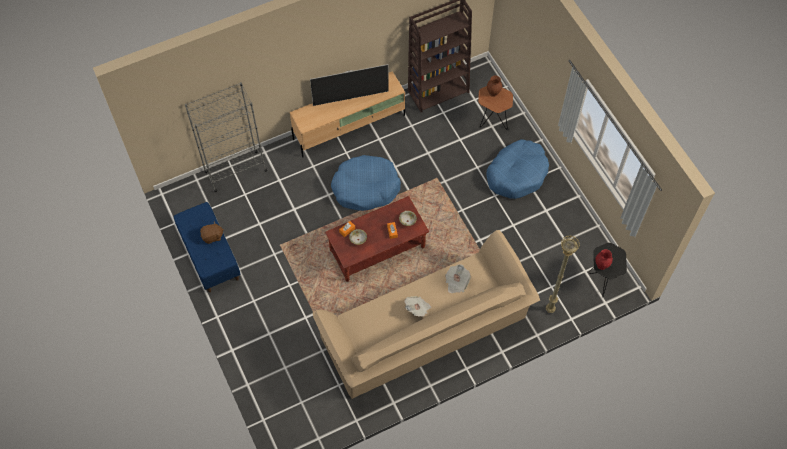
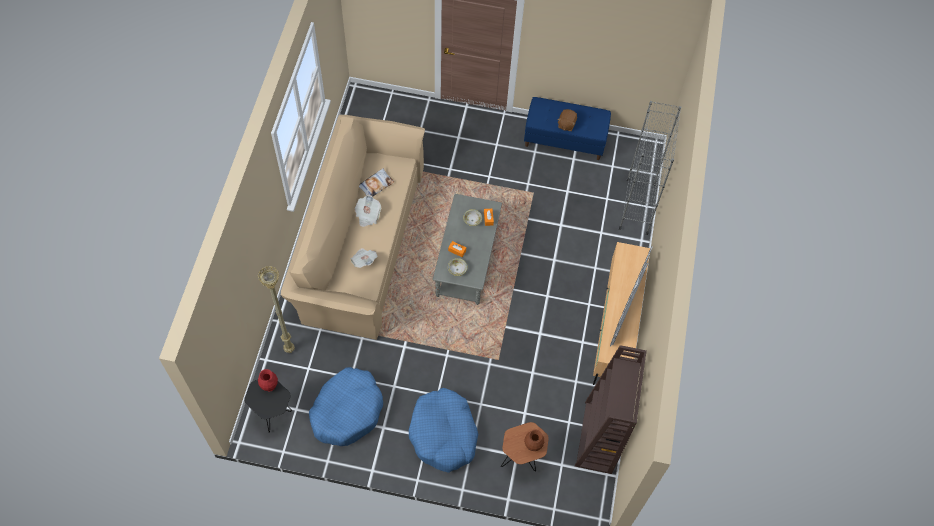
camera: 125 degrees right, 0 degrees up
(365, 188) = (537, 293): blue dog bed -> blue dog bed (347, 410)
(377, 249) = (467, 260): brown coffee table -> grey coffee table
(385, 325) = (376, 185): none -> pillow

